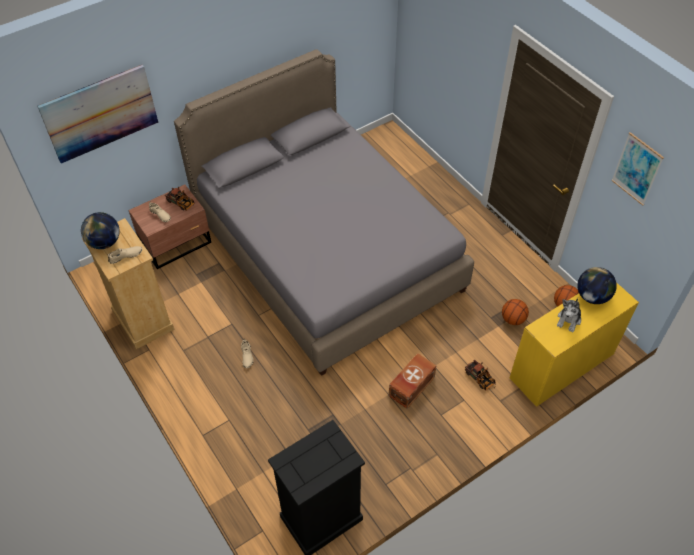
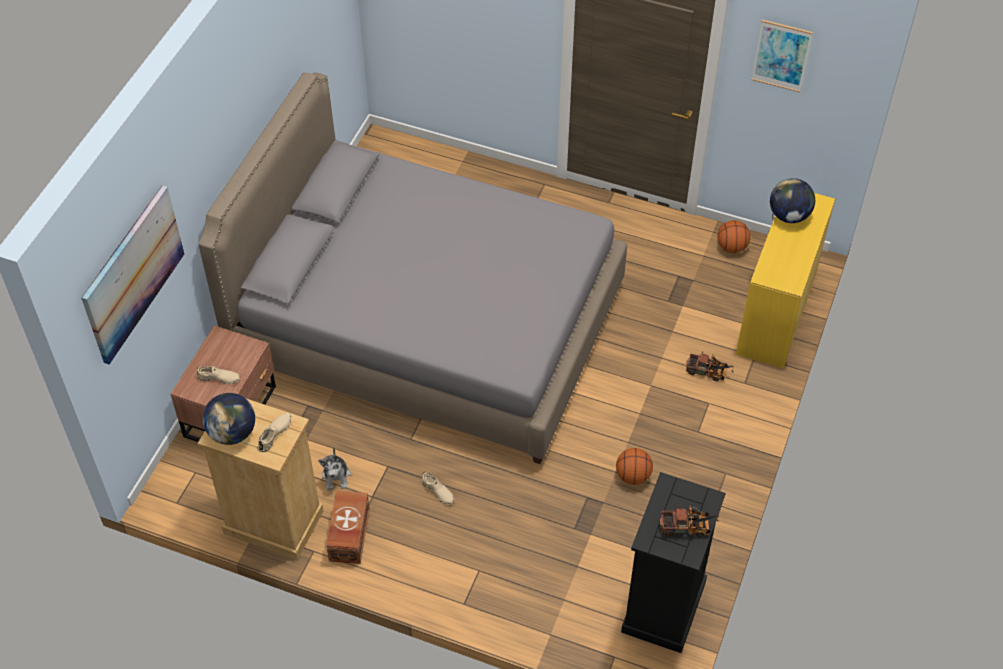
camera: 35 degrees left, 0 degrees up
(182, 204) = (233, 350): toy truck -> toy truck (688, 527)
(410, 386) = (644, 420): brown storage box -> brown storage box (348, 535)
(513, 319) = (692, 290): basketball -> basketball (633, 476)
(569, 320) = (785, 251): plush toy -> plush toy (336, 476)

